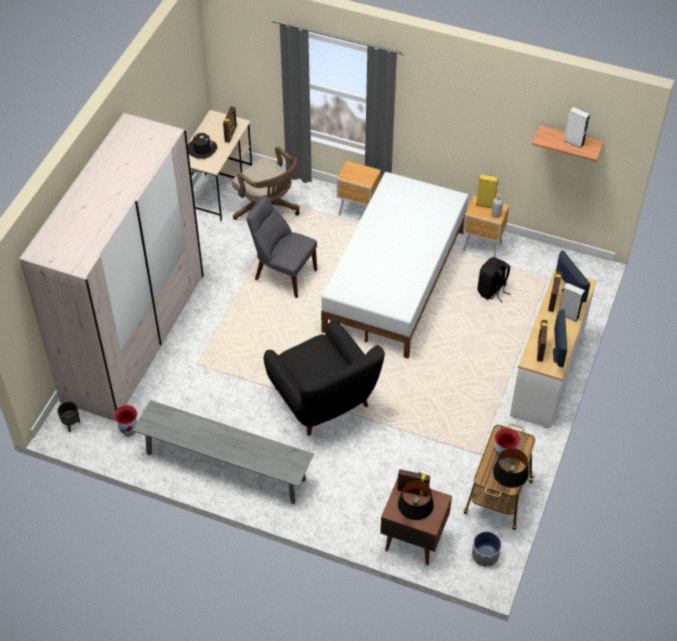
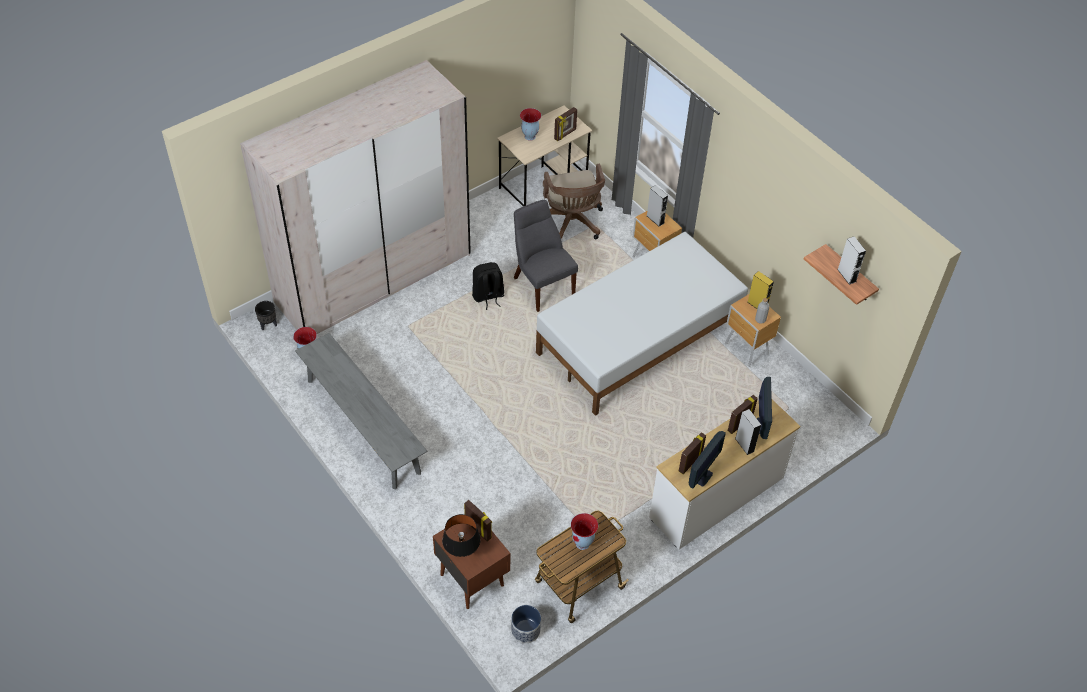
camera: 30 degrees right, 0 degrees up
(202, 149) = (529, 136): black hat -> vase
(324, 402) = (489, 415): black armchair -> none
(354, 172) = (655, 219): none -> grey speaker
(492, 291) = (724, 394): black backpack -> black backpack (488, 296)
(508, 484) = (566, 571): black table lamp -> none

